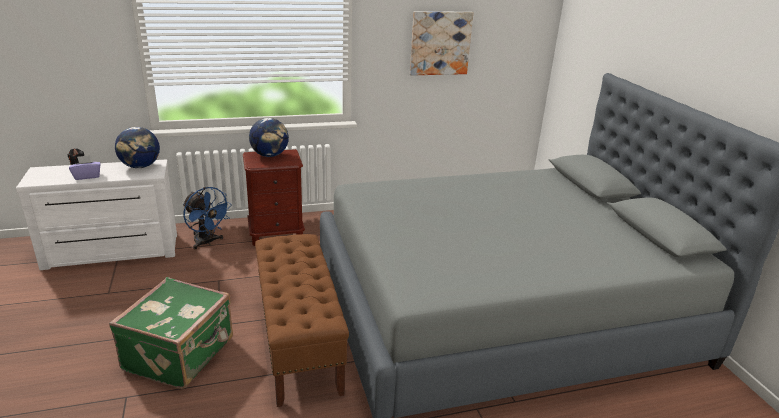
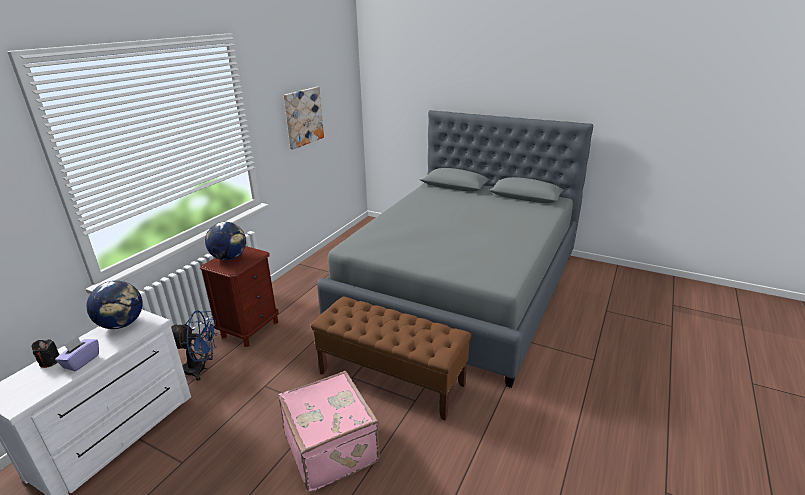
camera: 45 degrees left, 0 degrees up
(181, 354) = (332, 447): green suitcase -> pink suitcase

